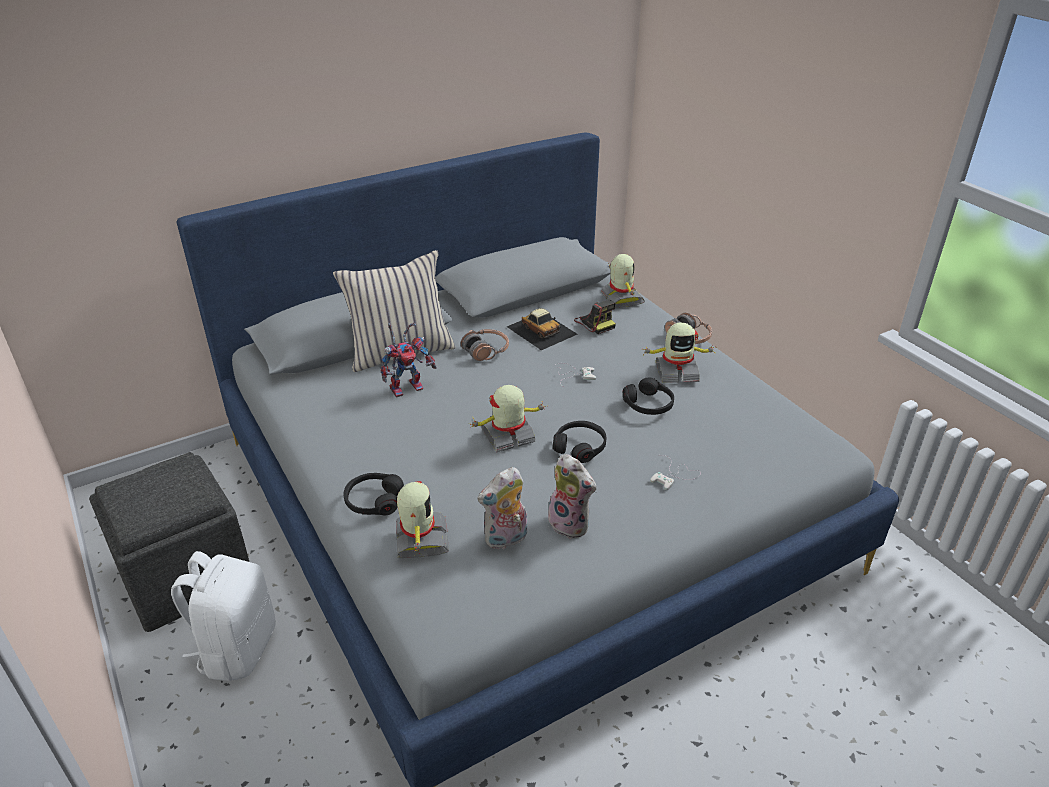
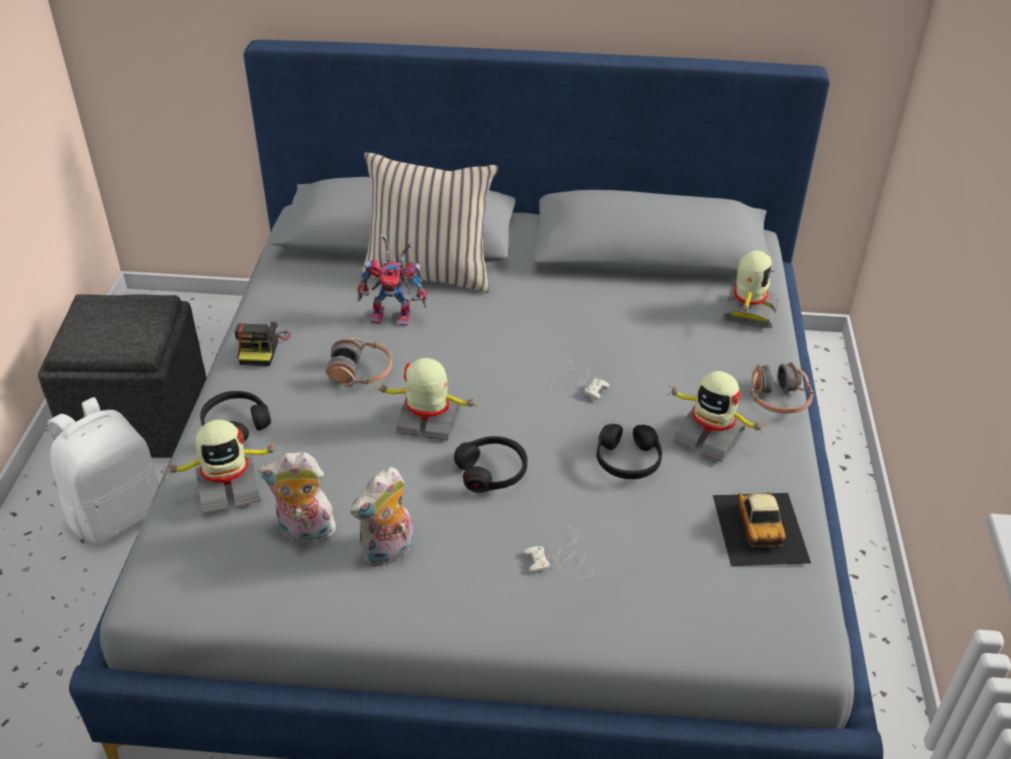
camera: 35 degrees right, 5 degrees up
(420, 539) = (228, 487): toy robot -> toy robot turned 45 degrees clockwise
(486, 351) = (518, 310): headphones -> headphones (361, 372)
(541, 330) = (607, 311): toy car -> toy car (760, 527)
(571, 523) = (388, 553): plush toy -> plush toy turned 60 degrees clockwise
(595, 323) = (679, 329): camera -> camera (262, 348)

